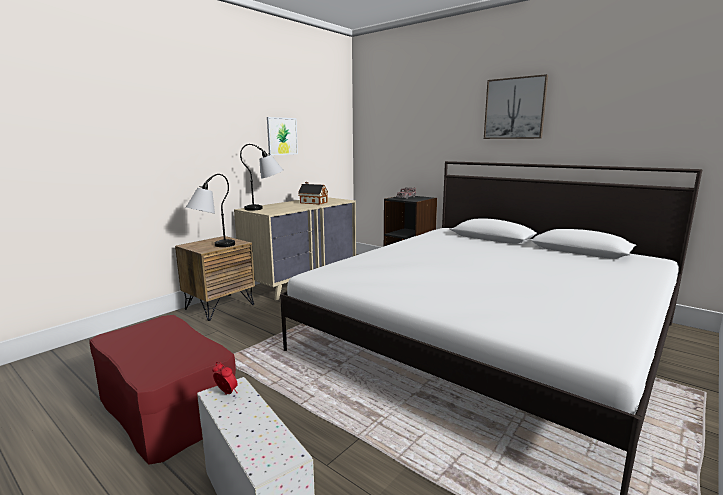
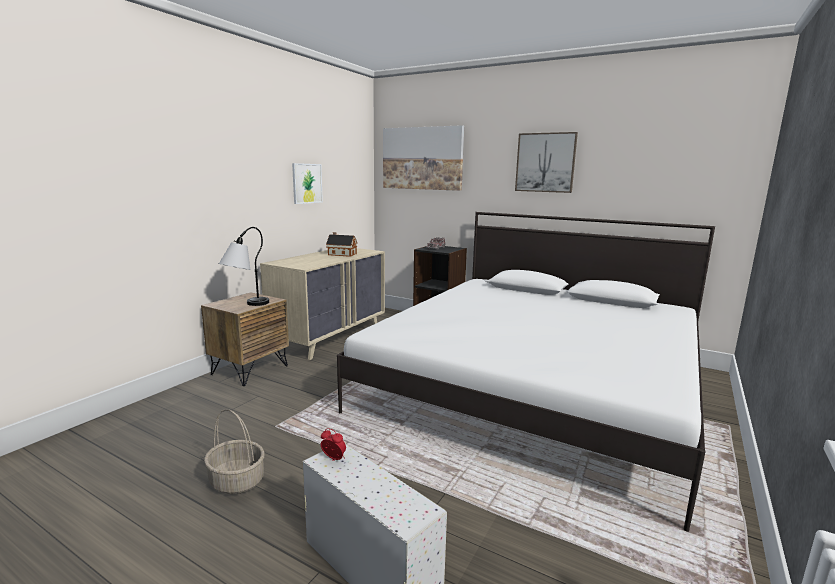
camera: 10 degrees left, 0 degrees up
(167, 408) = (236, 481): red ottoman -> basket
(266, 208) = (295, 261): table lamp -> none
(395, 111) = (422, 158): none -> picture

